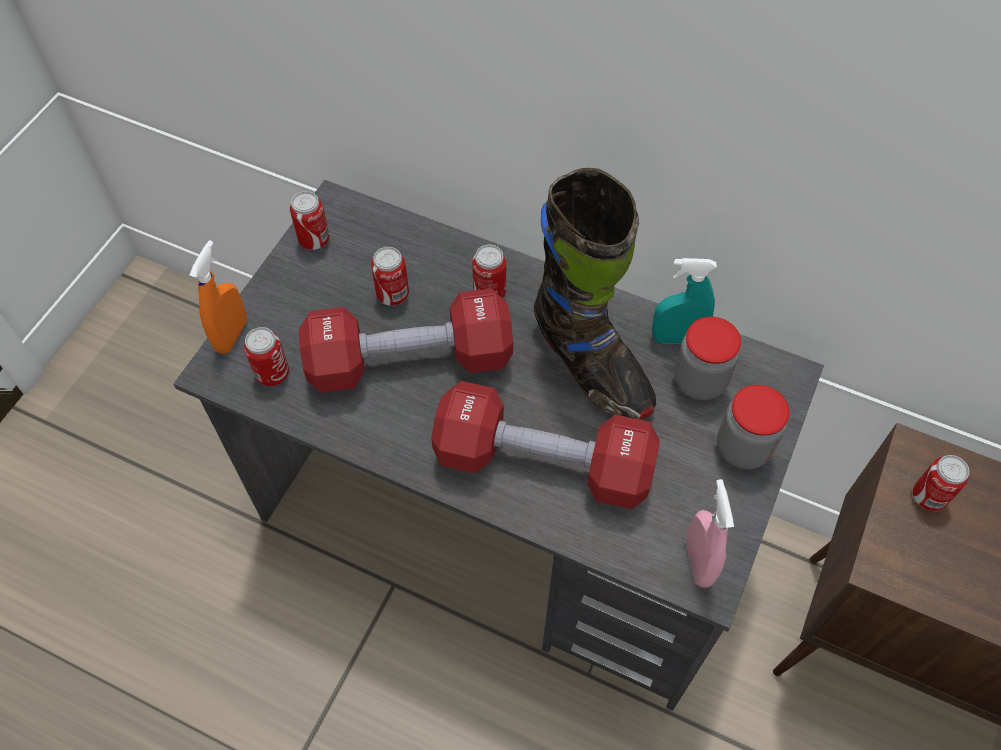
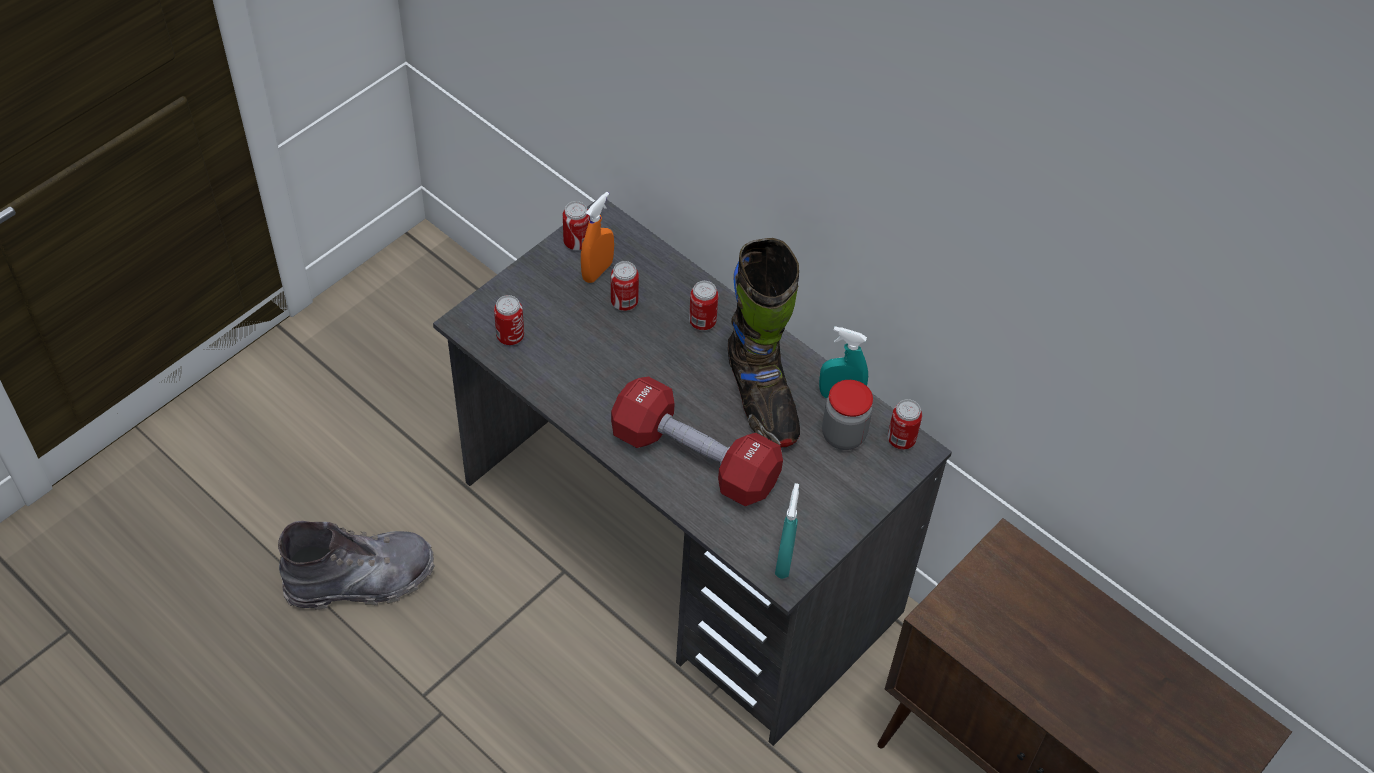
camera: 15 degrees right, 5 degrees down
(181, 664) = (361, 580): none -> grey boot
(232, 335) = (488, 299): orange spray bottle -> orange spray bottle (597, 271)
(410, 360) = (619, 355): red dumbbell -> none
(698, 562) = (784, 561): pink spray bottle -> turquoise spray bottle
(742, 448) = (855, 493): jar -> none
(928, 497) = (1000, 578): can -> can (901, 440)

